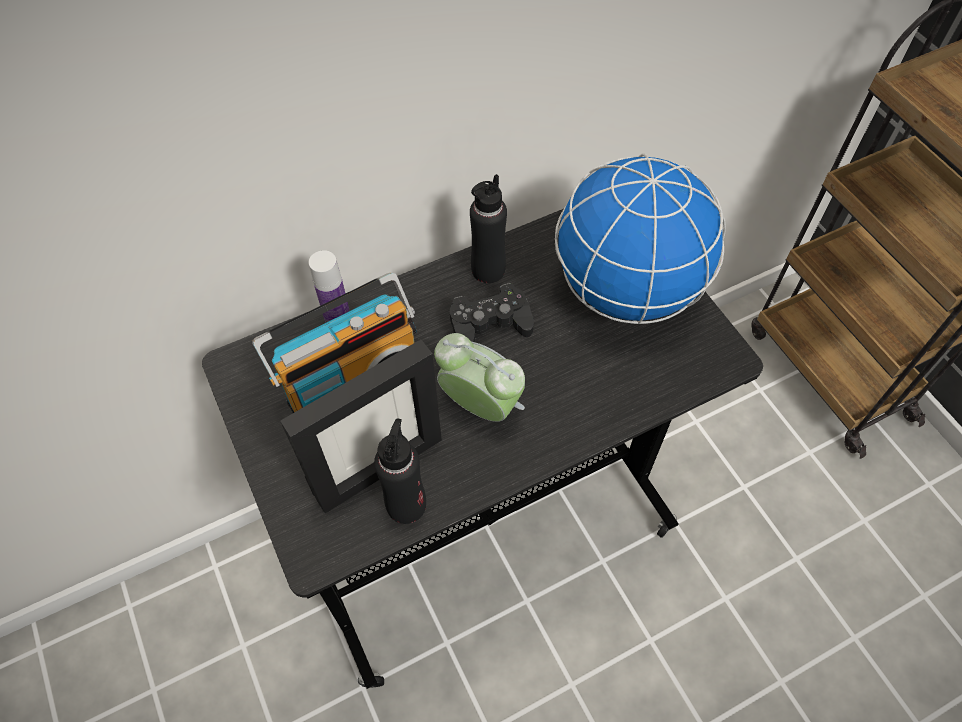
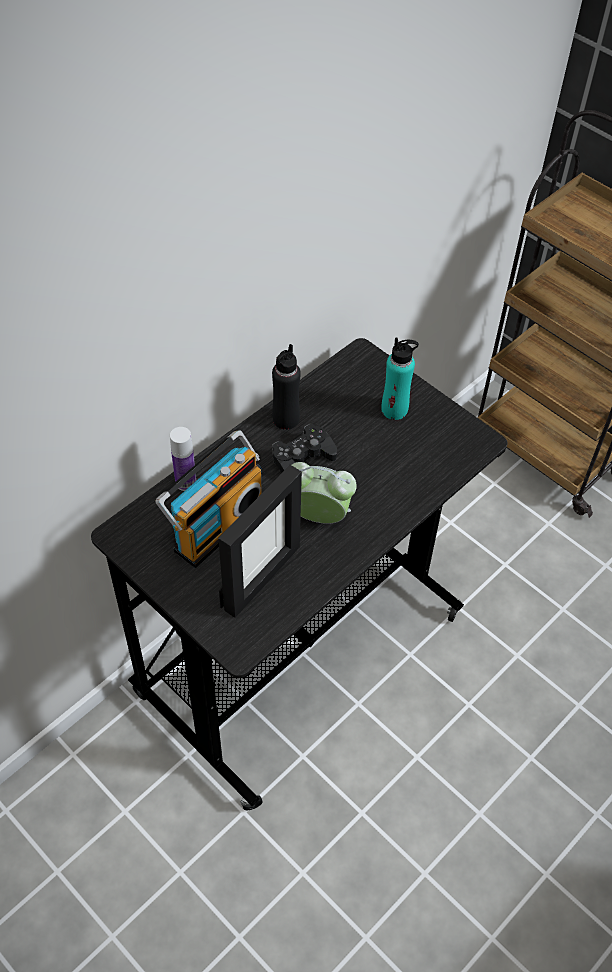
camera: 20 degrees left, 5 degrees down
(406, 504) = (291, 596): black bottle -> none
(628, 289) = (394, 409): globe -> turquoise bottle

